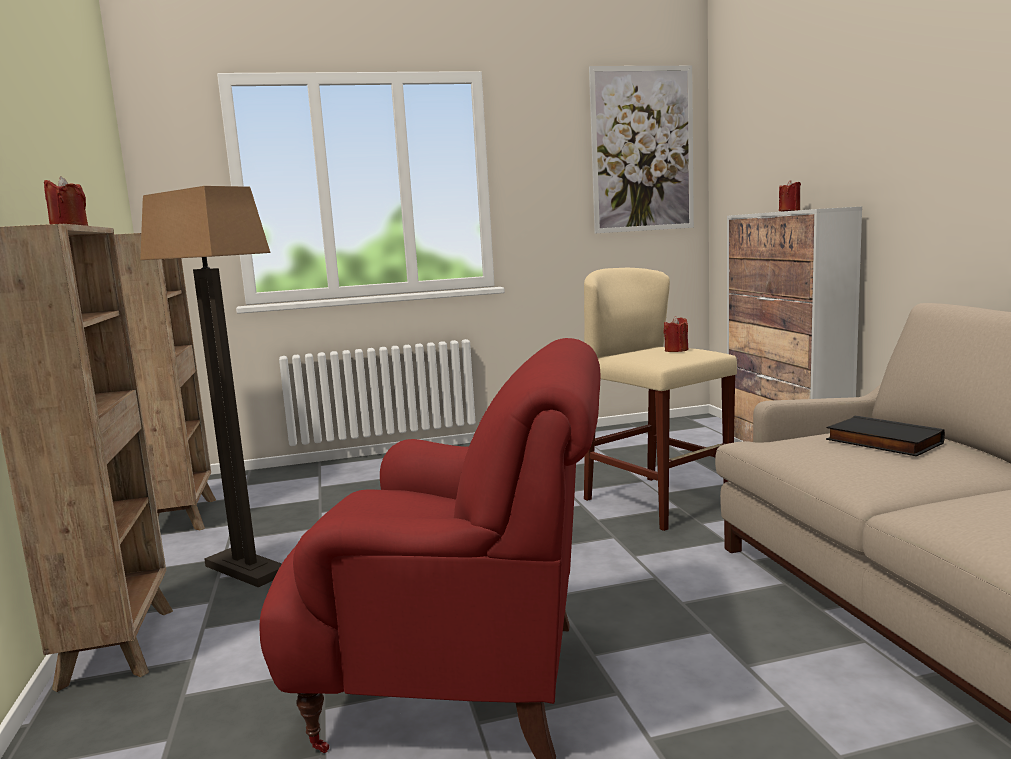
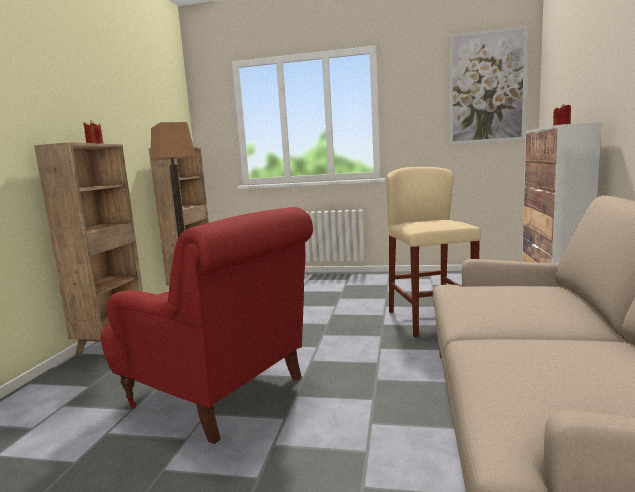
camera: 25 degrees right, 0 degrees up
(676, 350) = (440, 221): red candle -> none
(881, 442) = (523, 295): black book -> none

